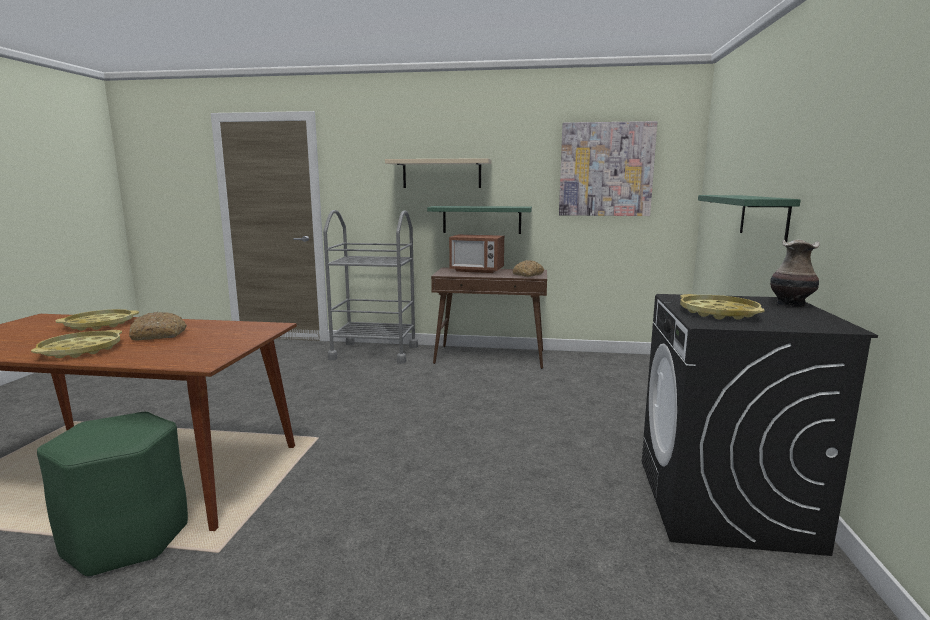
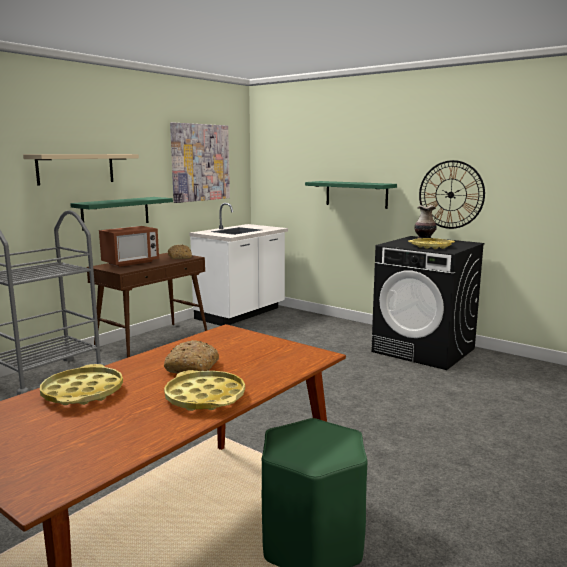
camera: 60 degrees left, 0 degrees up
(627, 364) = (241, 314): none -> white counter
(855, 222) = (451, 194): none -> wall clock

